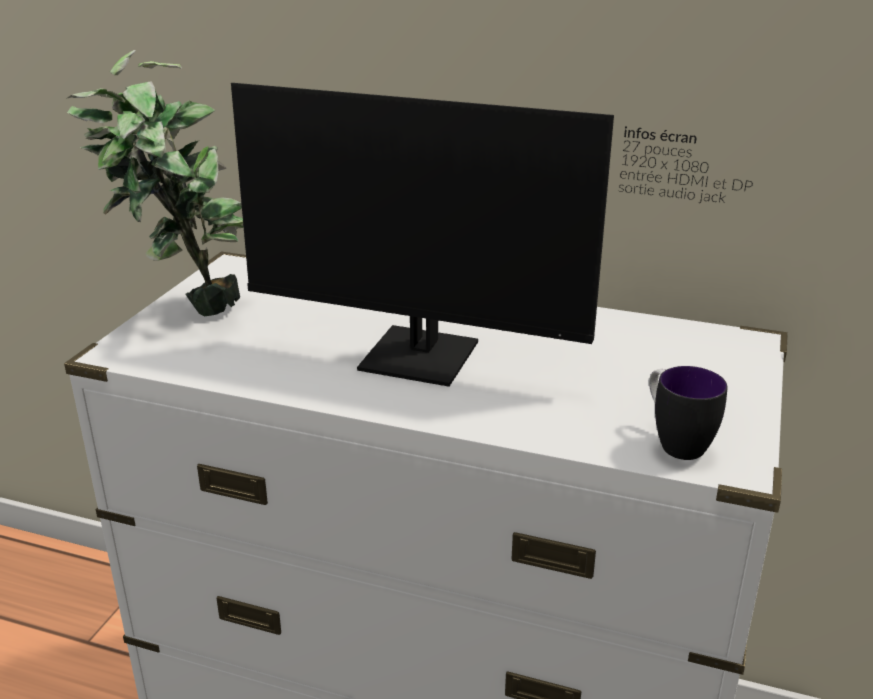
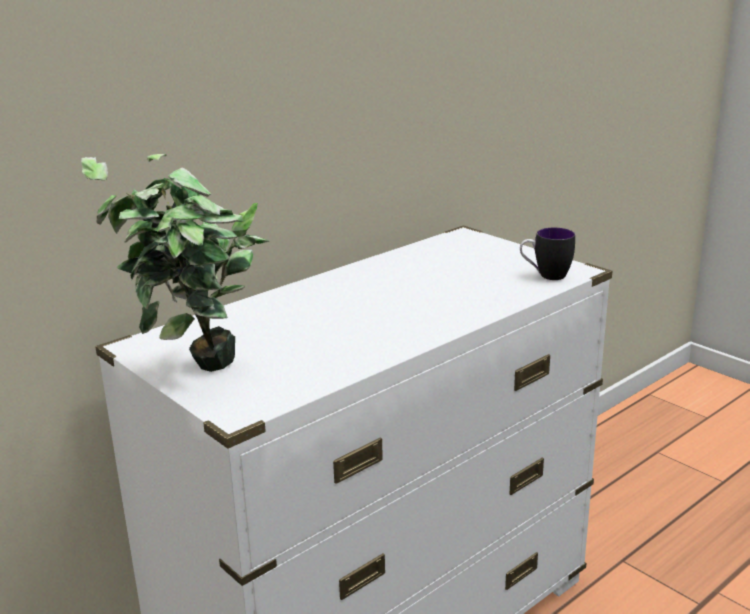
camera: 60 degrees left, 5 degrees down
(434, 361) = (393, 309): monitor -> none

